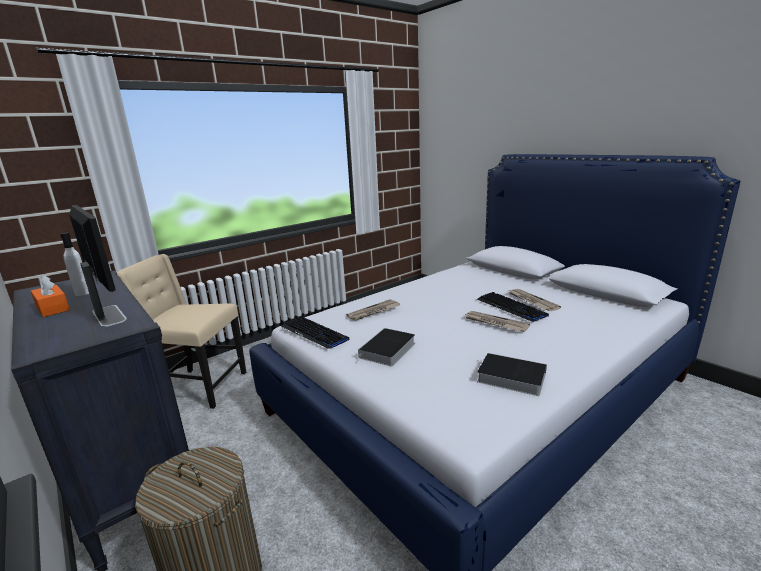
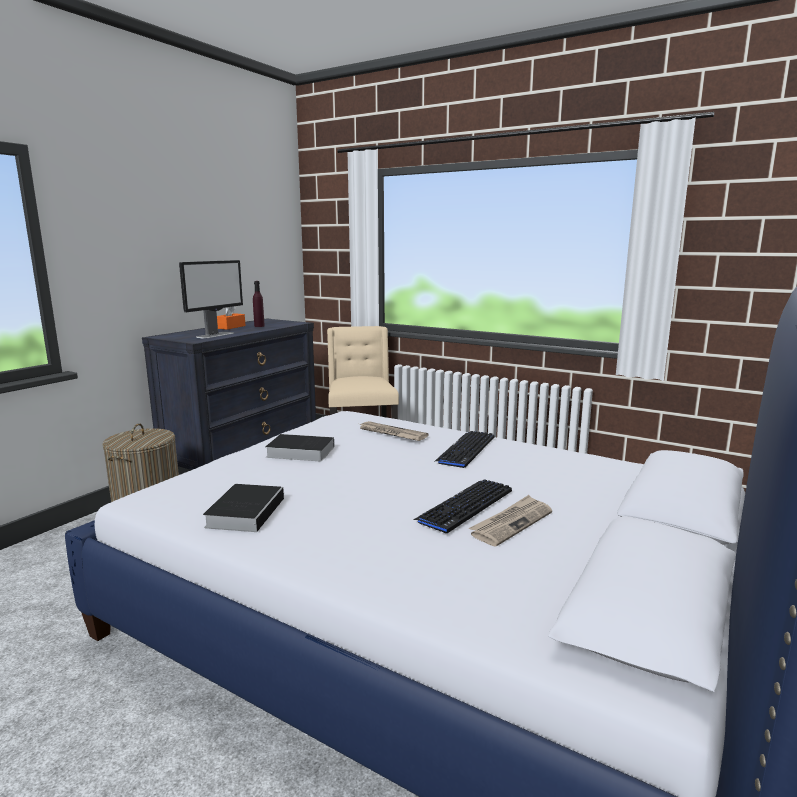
camera: 70 degrees right, 5 degrees down
(83, 293) = (259, 326): white bottle -> purple bottle
(314, 333) = (328, 421): keyboard -> keyboard (466, 450)
(495, 323) = (397, 497): newspaper -> none

